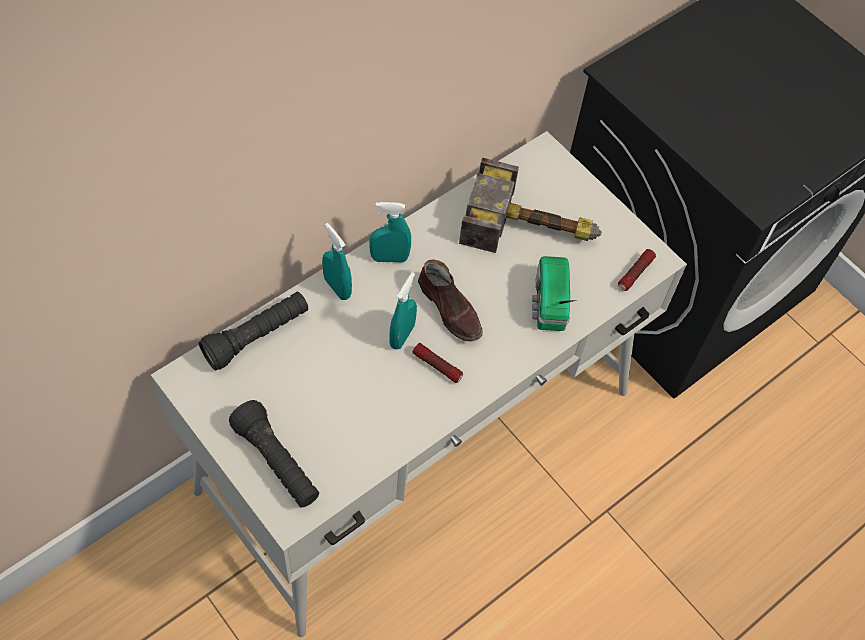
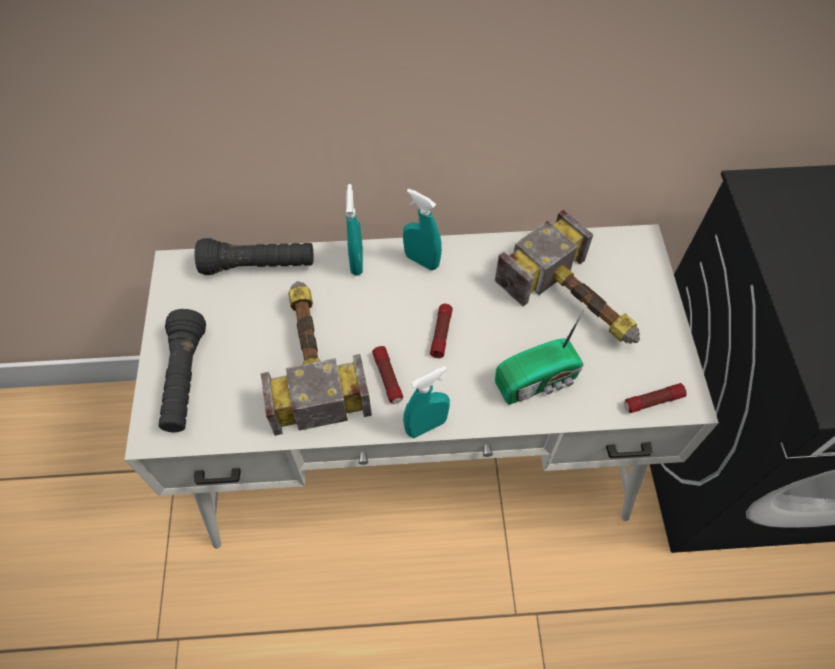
camera: 40 degrees right, 0 degrees up
(364, 384) = (311, 356): none -> hammer
(402, 336) = (378, 333): turquoise spray bottle -> turquoise spray bottle (426, 426)
(450, 309) = (441, 334): brown shoe -> flashlight
(548, 303) = (539, 381): radio -> radio turned 150 degrees counterclockwise

